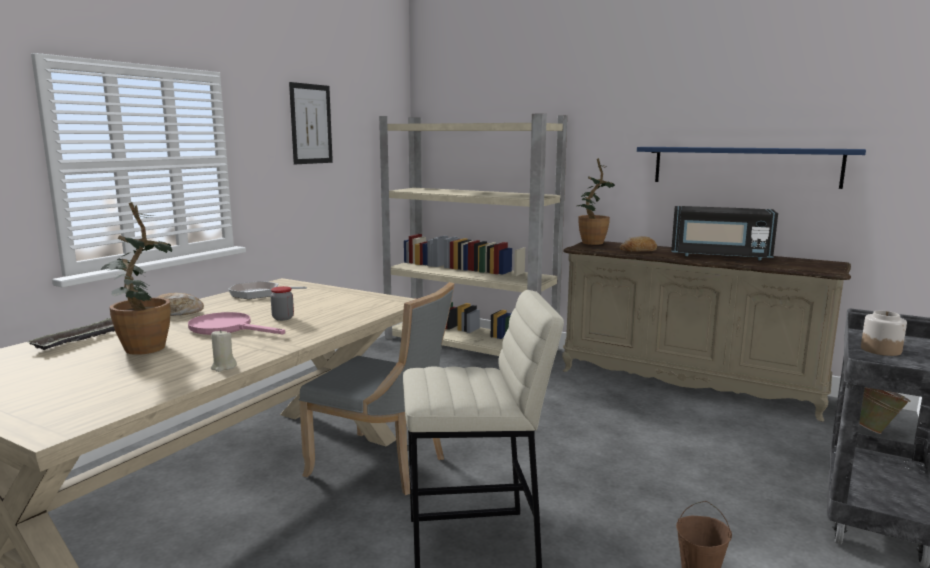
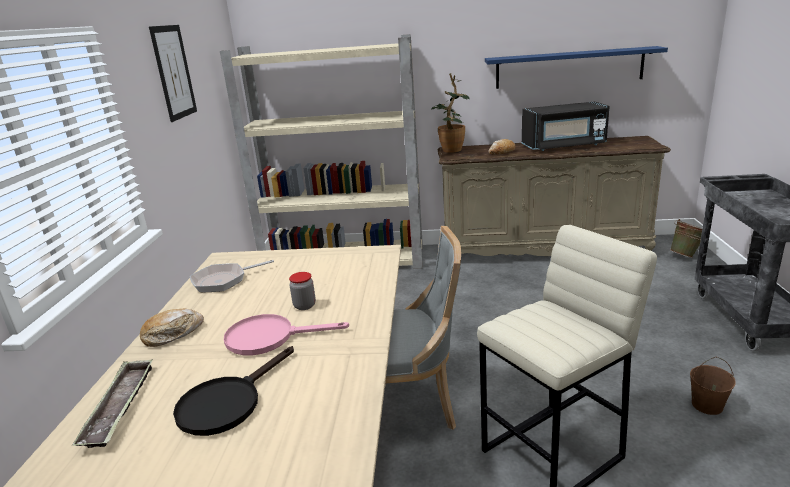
camera: 25 degrees left, 10 degrees up
(142, 351) = (228, 402): potted plant -> black frying pan
(223, 367) = (355, 391): beige candle -> none
(880, 350) = (753, 207): jar -> none

